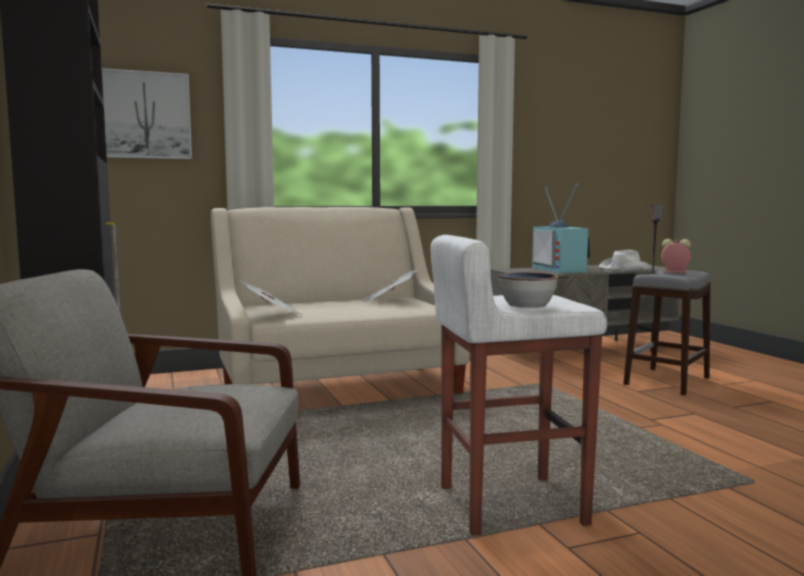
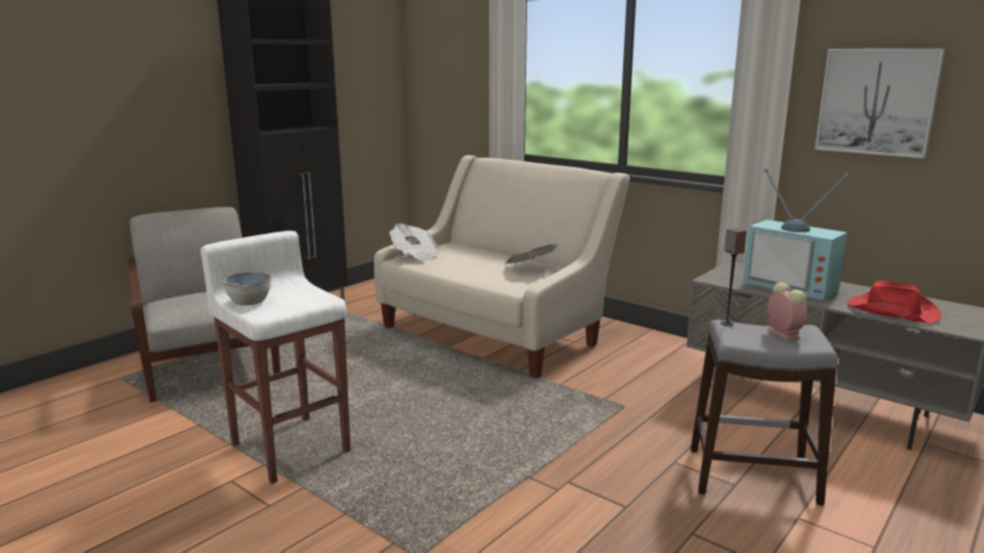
camera: 60 degrees right, 10 degrees up
(145, 115) = (451, 71): picture -> picture (876, 101)
(561, 269) = (793, 286): television -> television turned 90 degrees counterclockwise
(625, 268) = (891, 311): white hat -> red hat

